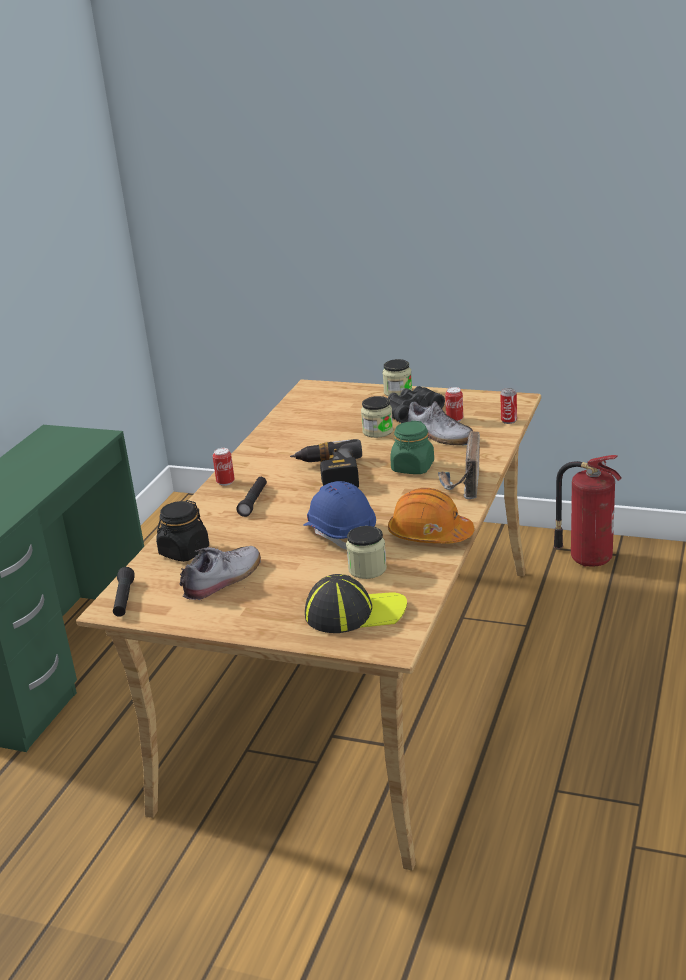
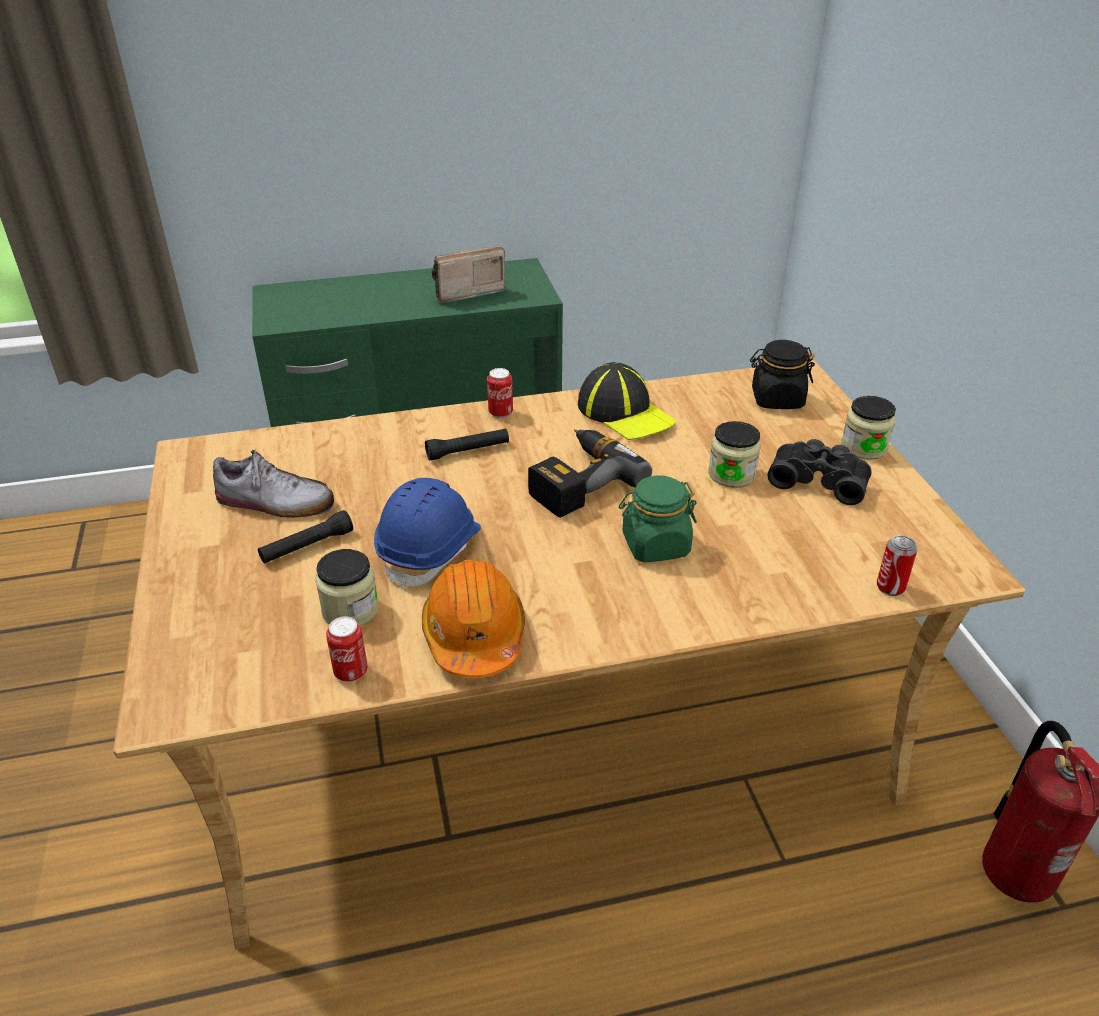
camera: 55 degrees right, 10 degrees up
(124, 599) = (206, 453): black flashlight -> black flashlight (307, 546)
(184, 552) = (323, 450): black jar -> black jar (777, 399)
(355, 612) = (235, 641): cap -> cap (625, 413)
(440, 436) = (772, 535): shoe -> none
(454, 419) = (836, 530): can -> can (351, 672)
(462, 485) = (640, 614): radio -> radio (465, 292)

